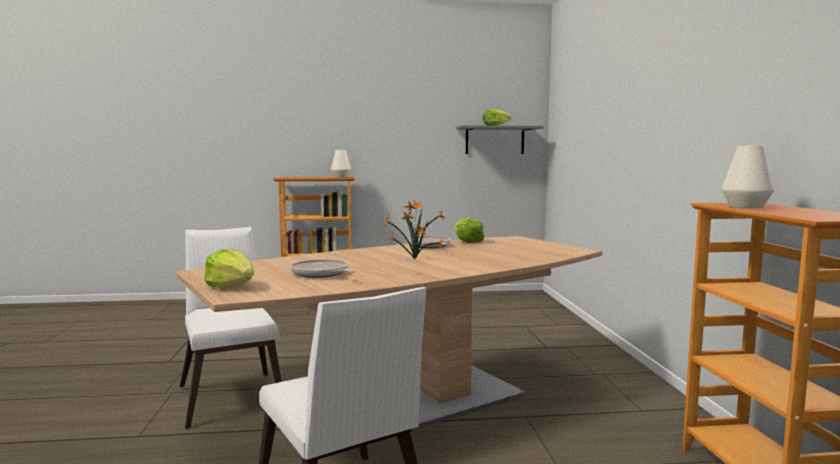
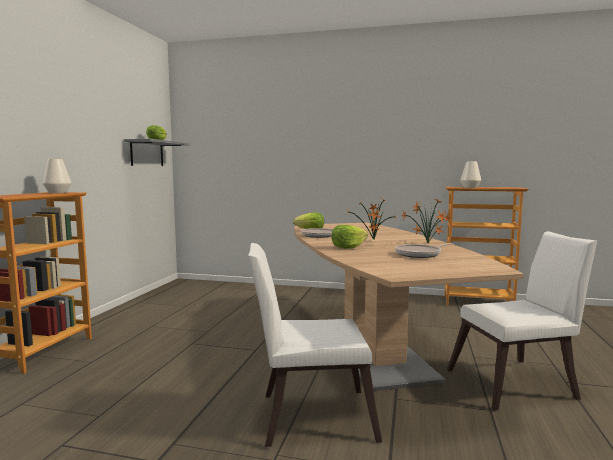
camera: 70 degrees left, 0 degrees up
(231, 286) = (465, 269): lettuce -> lettuce (348, 247)
(407, 274) = (428, 244): none -> potted plant

